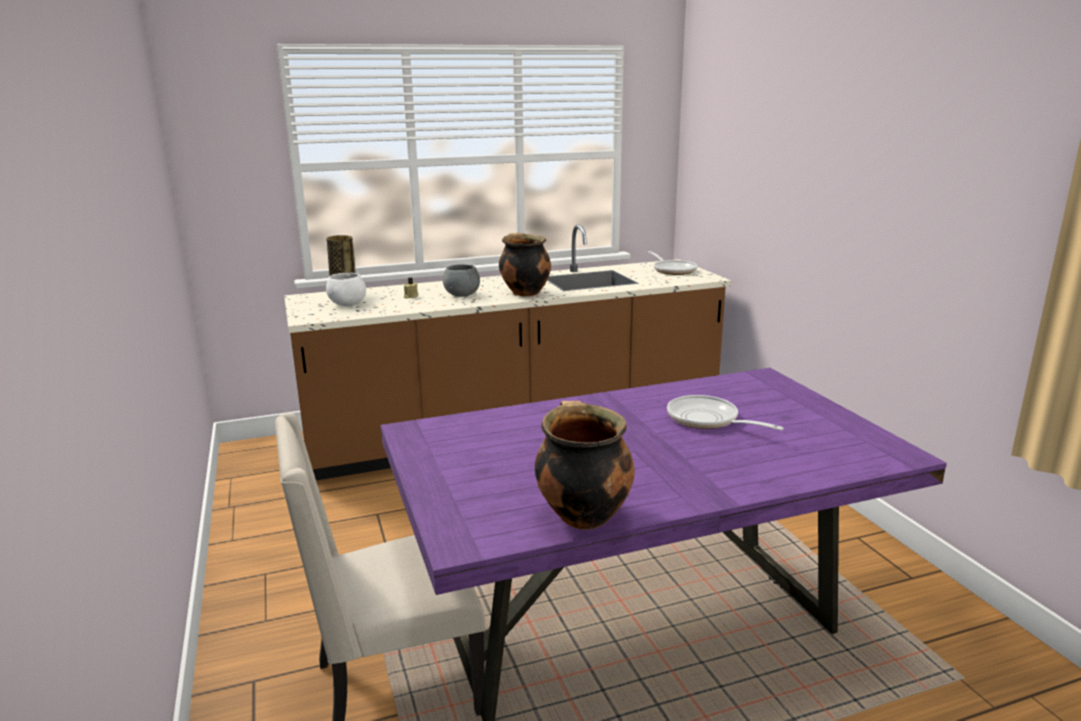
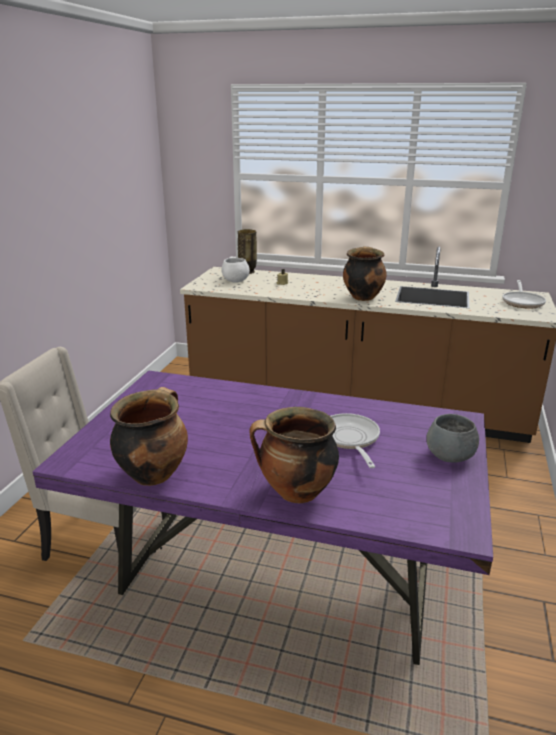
camera: 35 degrees right, 5 degrees up
(462, 295) = (317, 289): grey bowl -> grey bowl (450, 456)
(742, 477) = (295, 493): none -> cooking pot

